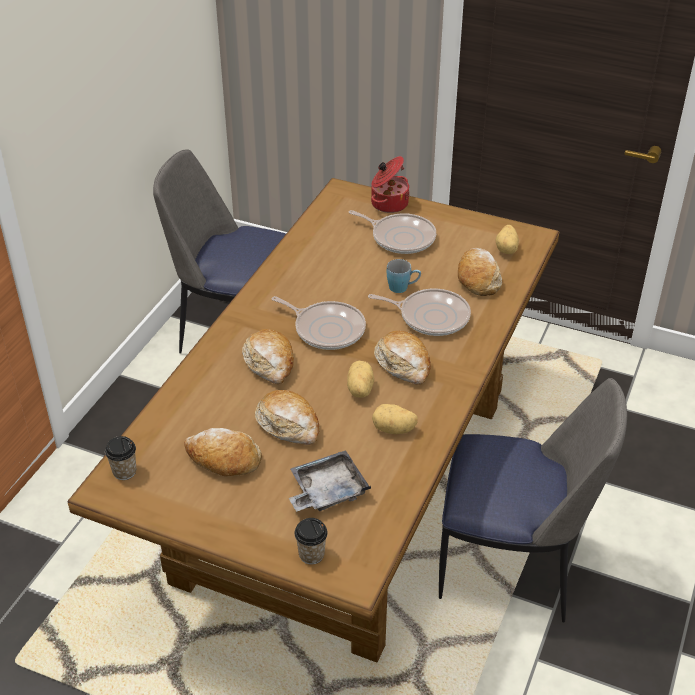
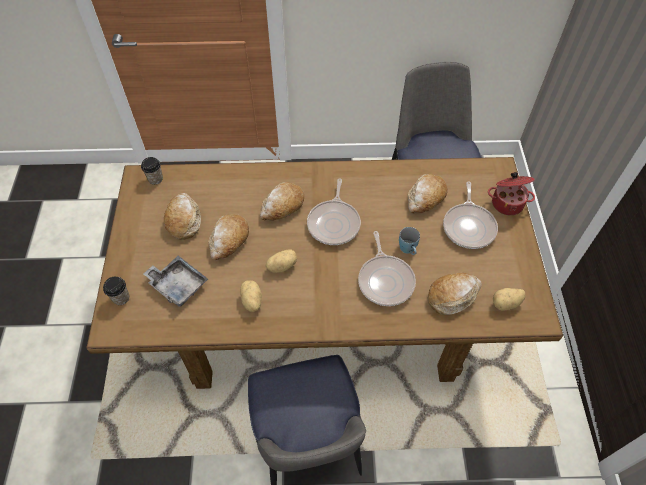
camera: 65 degrees right, 15 degrees up
(403, 364) = (321, 282): bread -> bread (425, 198)

